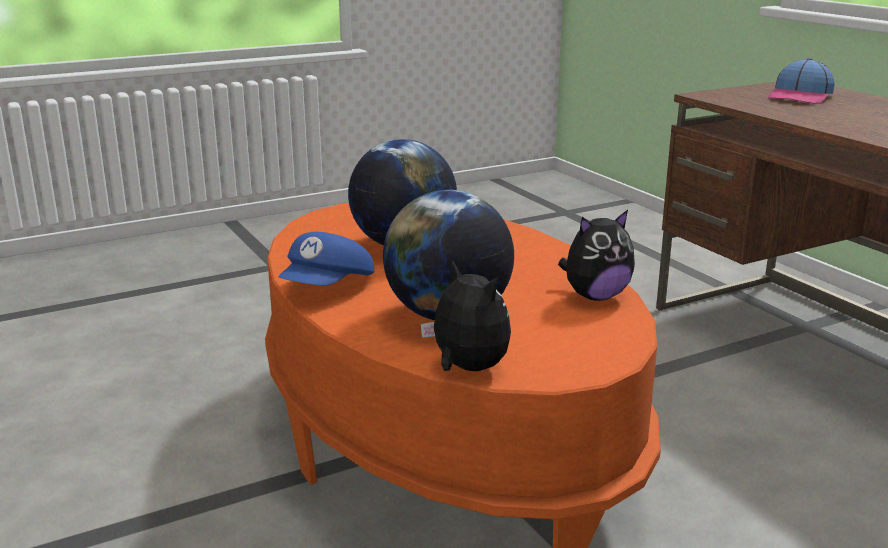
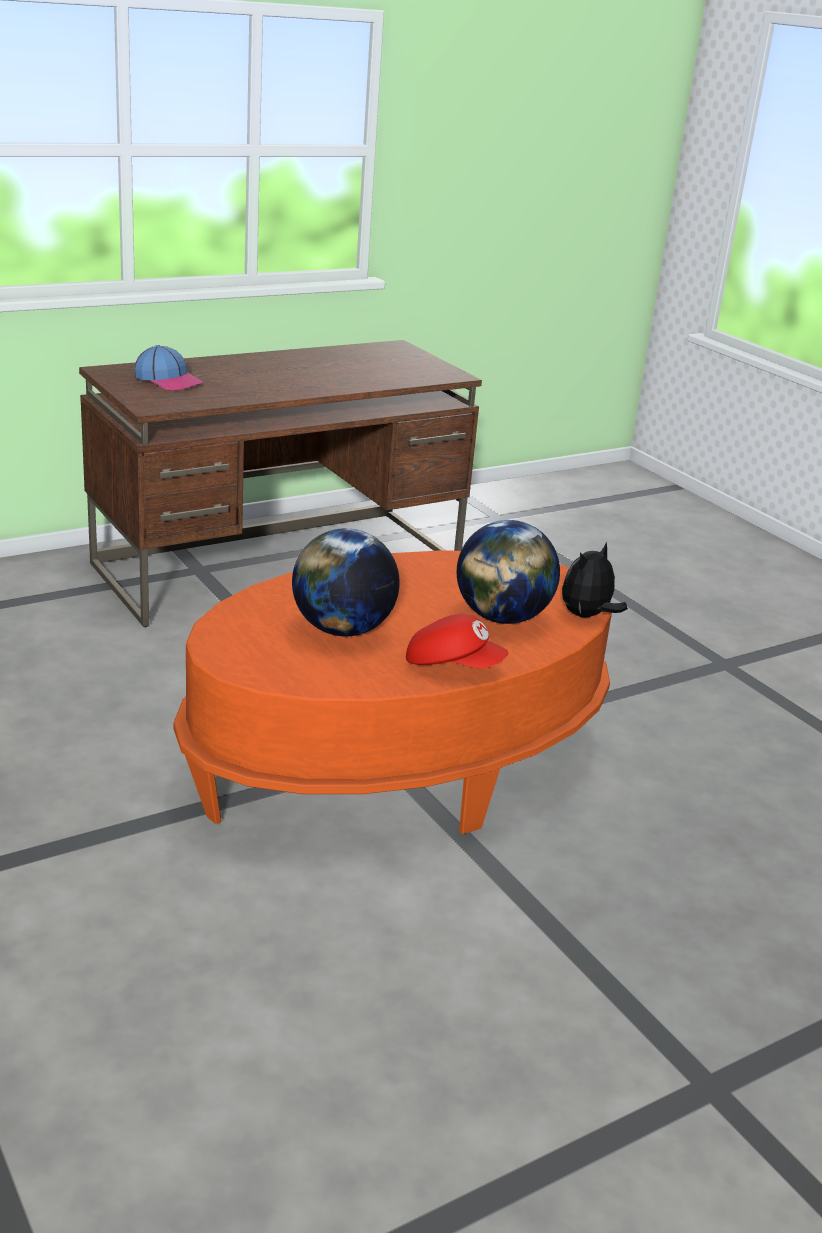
camera: 95 degrees left, 5 degrees up
(328, 288) = (453, 665): blue cap -> red cap
(595, 296) = (454, 564): plush toy -> none

